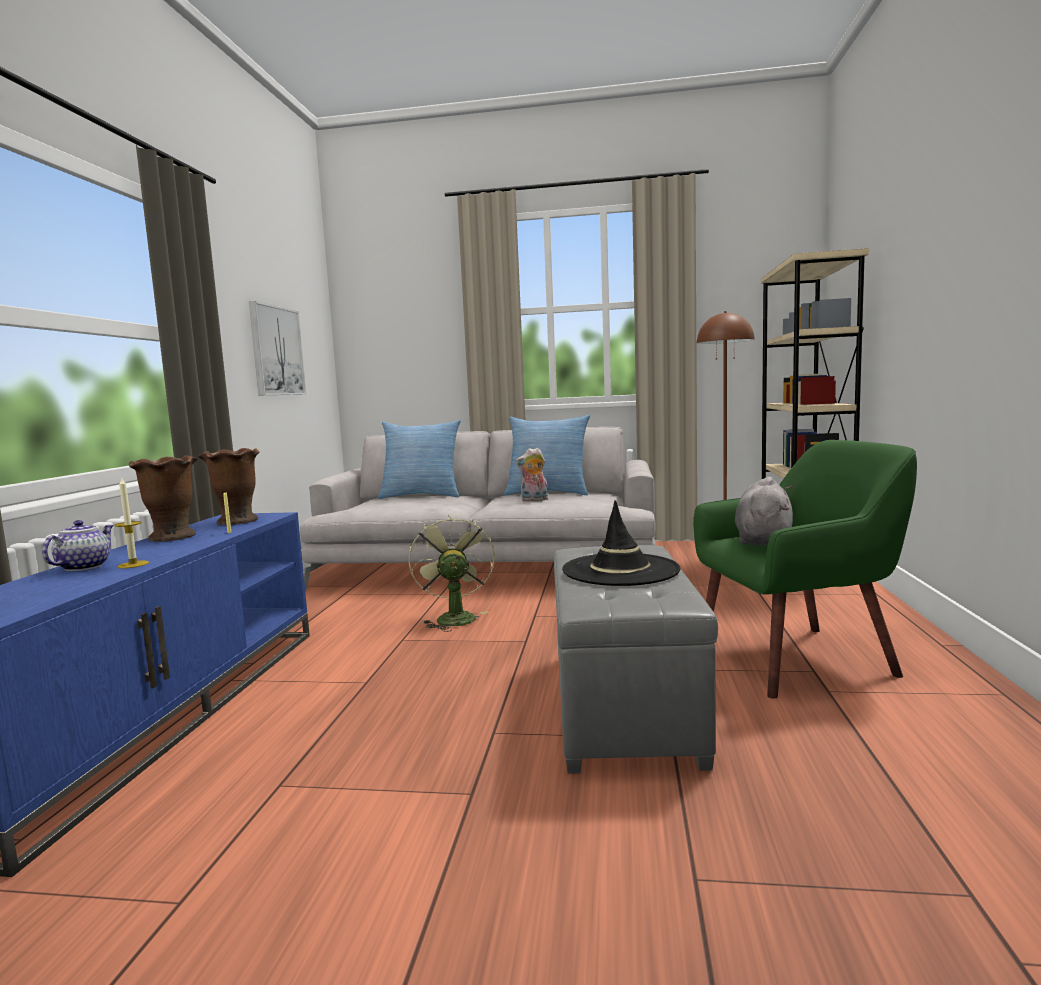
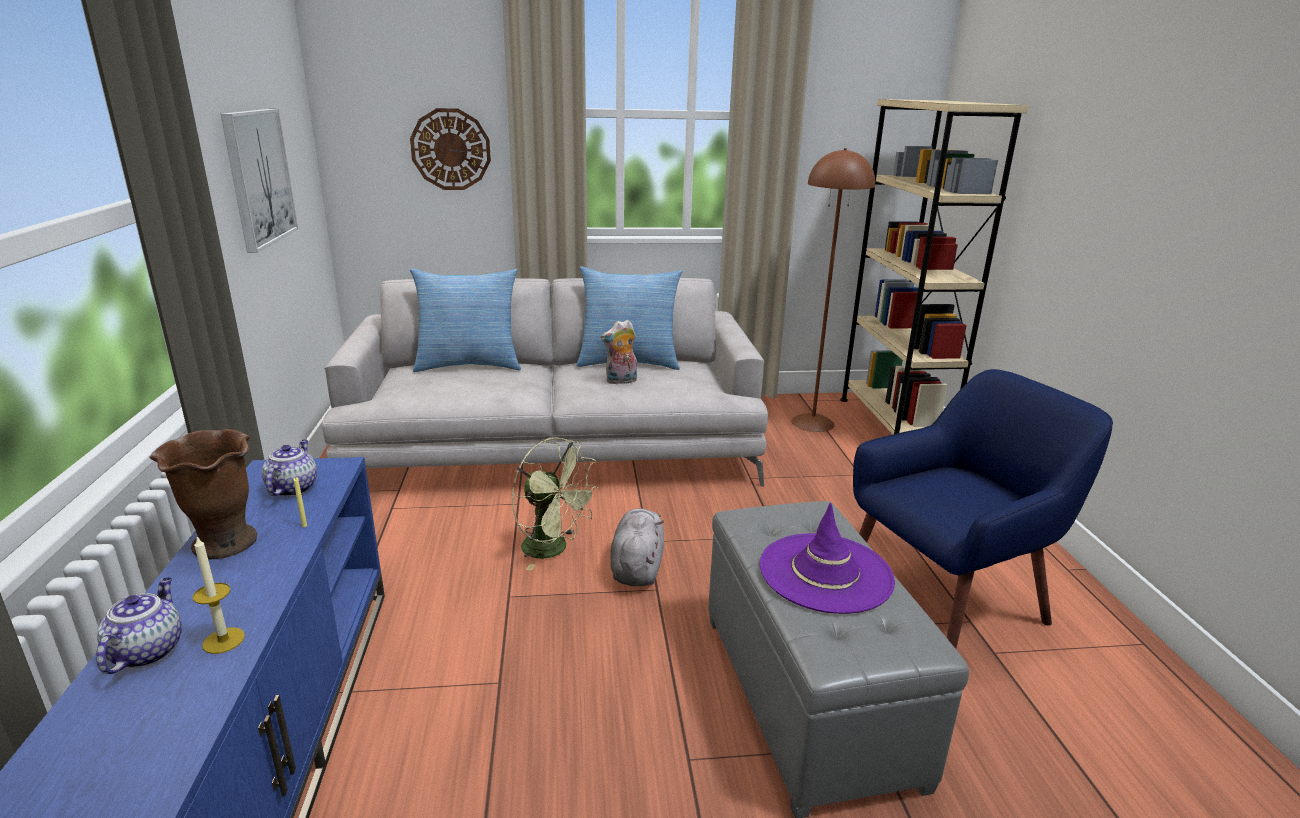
camera: 15 degrees left, 15 degrees up
(237, 521) = (293, 488): brown vase -> teapot
(425, 345) = (451, 149): none -> wall clock
(453, 617) = (553, 549): green fan -> green fan turned 150 degrees clockwise
(620, 570) = (825, 573): black hat -> purple hat
(763, 541) = (935, 494): grey plush toy -> grey plush toy (637, 567)
(797, 658) = (947, 601): green armchair -> blue armchair

